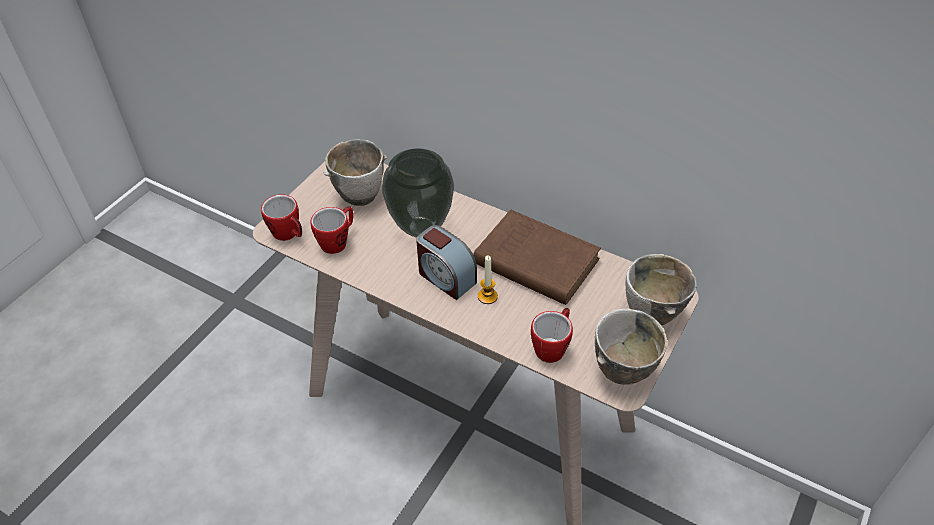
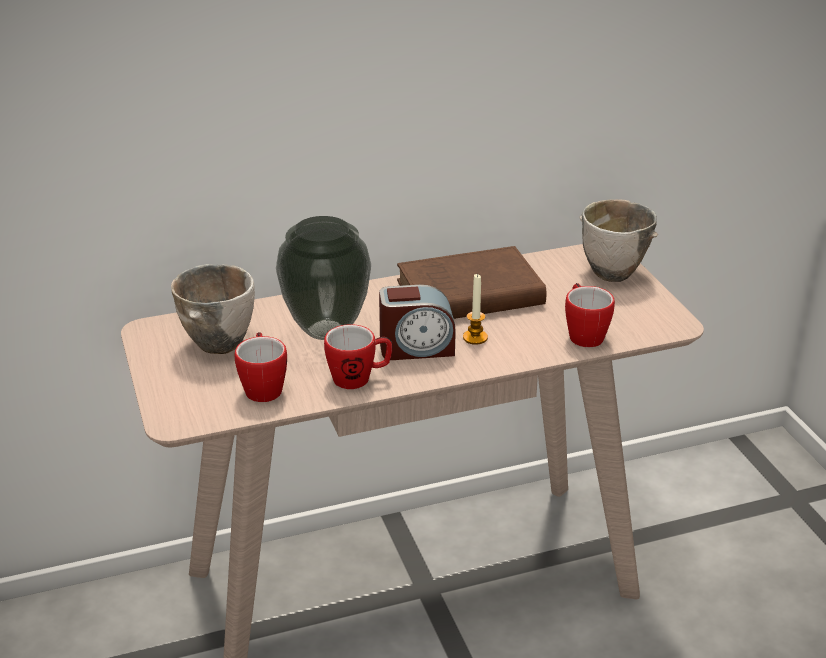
camera: 50 degrees left, 15 degrees down
(289, 234) = (199, 414): mug -> mug (359, 378)
(620, 374) = (657, 318): bowl -> none

